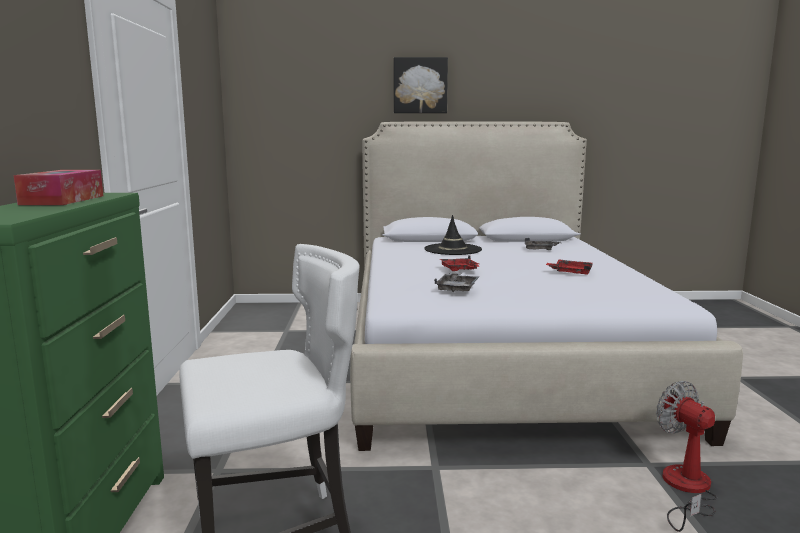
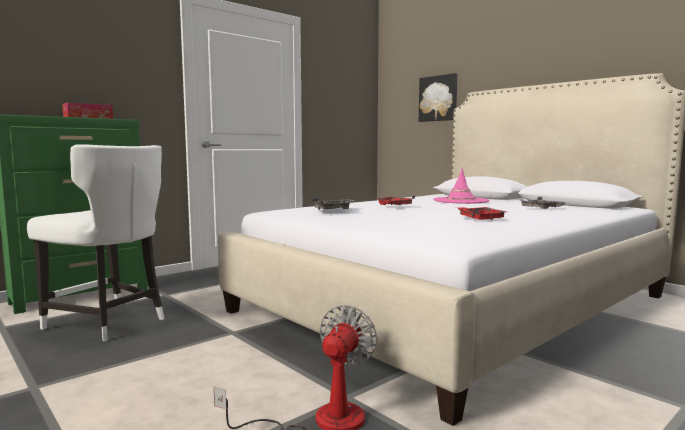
camera: 50 degrees right, 5 degrees down
(420, 85) = (510, 56): picture -> picture (438, 98)
(453, 250) = (460, 201): black hat -> pink hat

